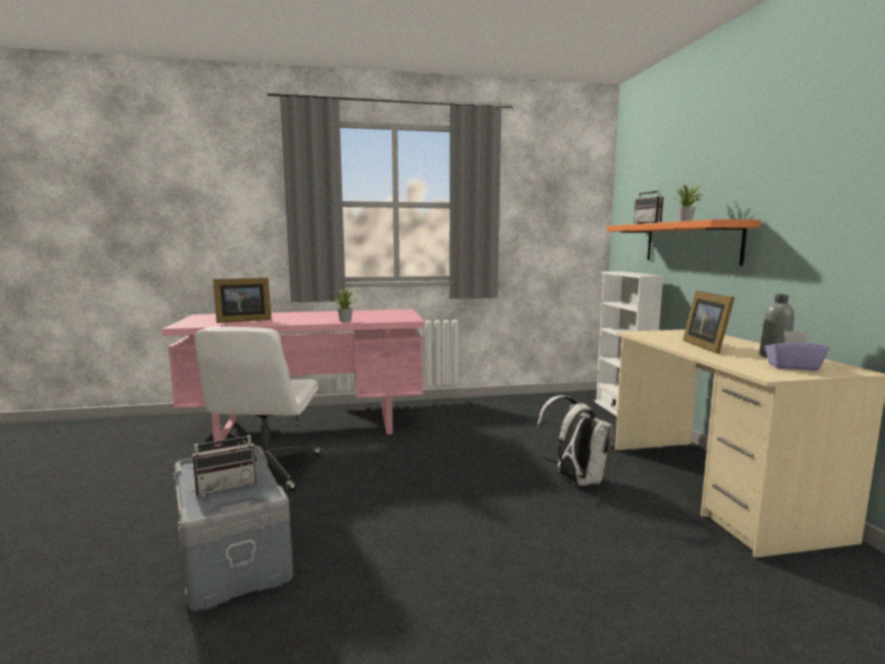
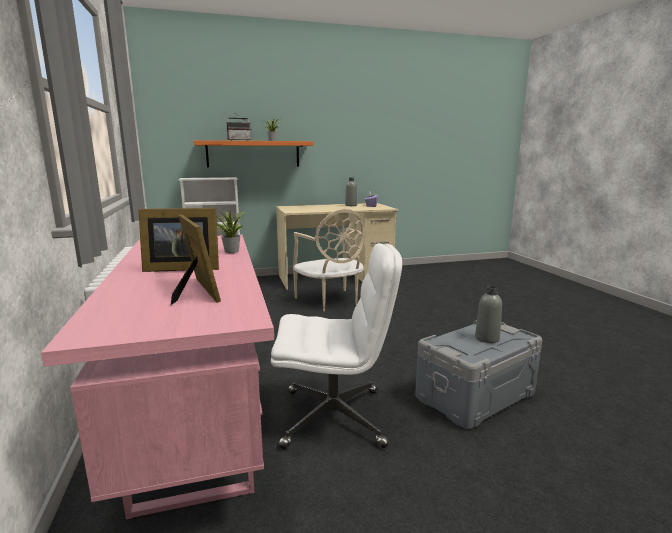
camera: 95 degrees left, 5 degrees up
(227, 486) = (487, 338): radio -> grey bottle
(575, 480) = (330, 301): white backpack -> beige chair
(707, 346) = (330, 208): picture frame -> picture frame (180, 268)

